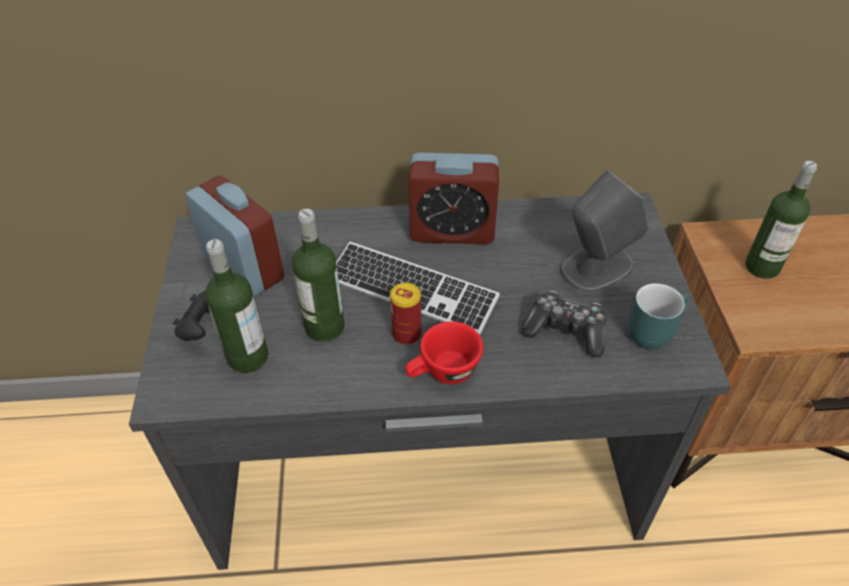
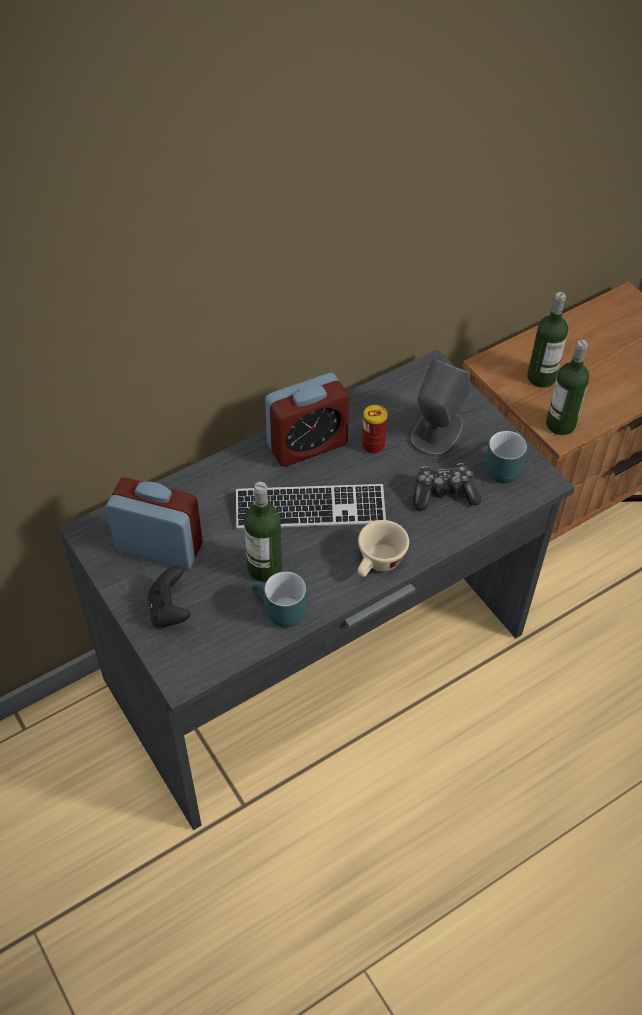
camera: 30 degrees left, 5 degrees up
(248, 357) = (223, 617): bottle -> bottle (560, 424)
(304, 376) = (278, 612): none -> turquoise mug
(407, 334) = (331, 546): can -> can (373, 445)
(443, 373) = (378, 564): red cup -> beige cup

